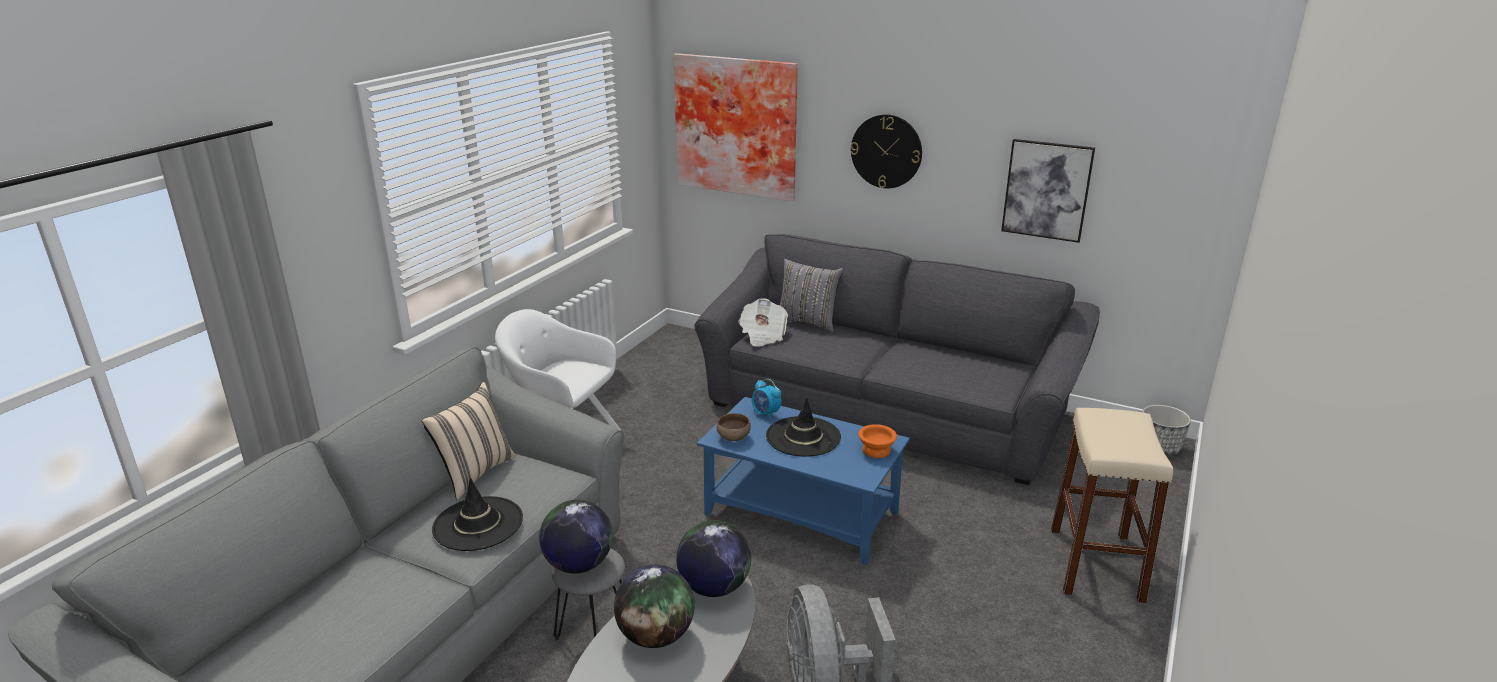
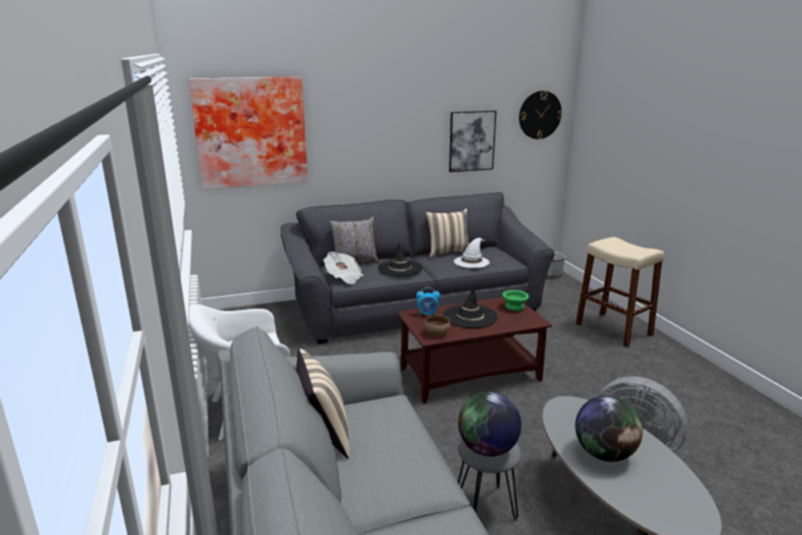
camera: 45 degrees left, 5 degrees down
(478, 524) = (399, 462): black hat -> black hat (400, 268)
(714, 587) = (575, 412): globe -> none
(803, 514) = (471, 374): blue coffee table -> brown coffee table
(877, 450) = (514, 306): orange bowl -> green bowl
(886, 151) = (371, 133): wall clock -> wall clock (539, 115)
(941, 349) = (447, 252): none -> beige pillow
(943, 373) = (471, 261): none -> white hat

